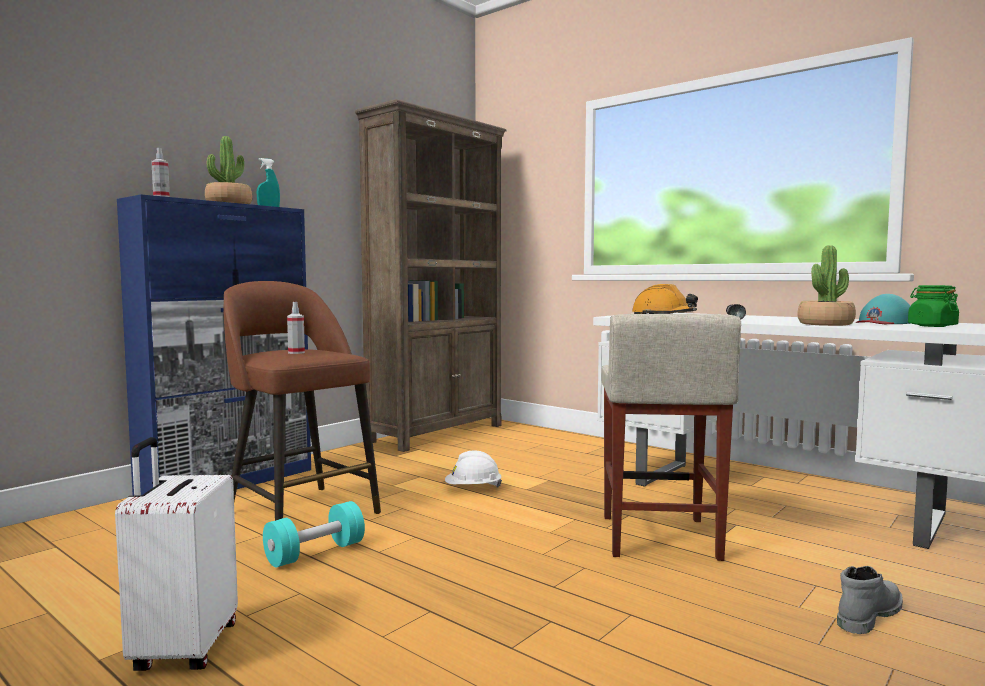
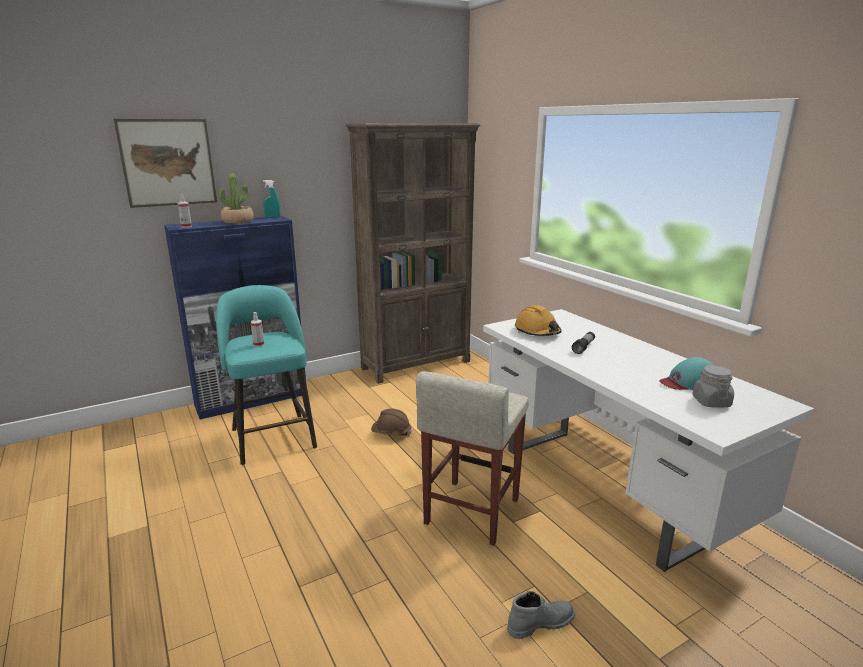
camera: 20 degrees right, 15 degrees up
(130, 112) = (168, 162): none -> picture
(183, 649) = (146, 540): white suitcase -> none
(300, 511) = (273, 437): brown stool -> turquoise stool
(315, 553) = (255, 478): turquoise dumbbell -> none
(473, 489) = (391, 434): white hard hat -> brown hard hat
(825, 324) = (626, 380): potted plant -> none
(932, 326) = (711, 402): green jar -> grey jar

